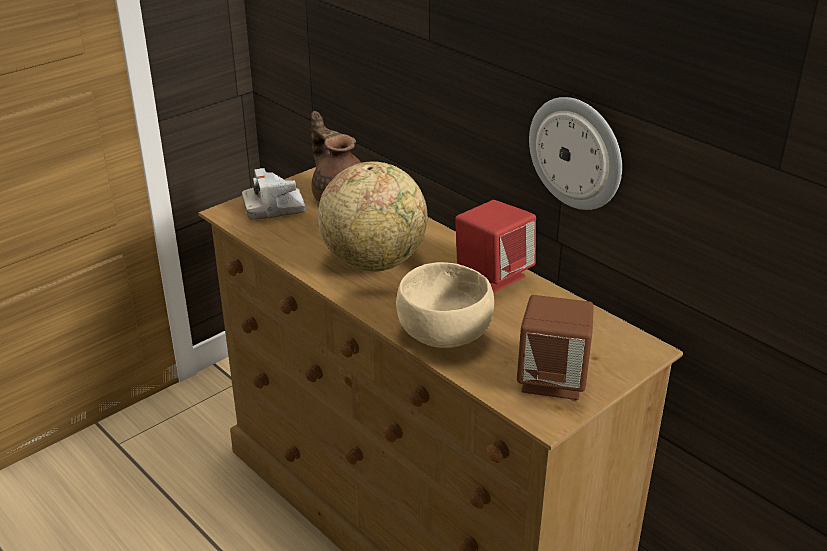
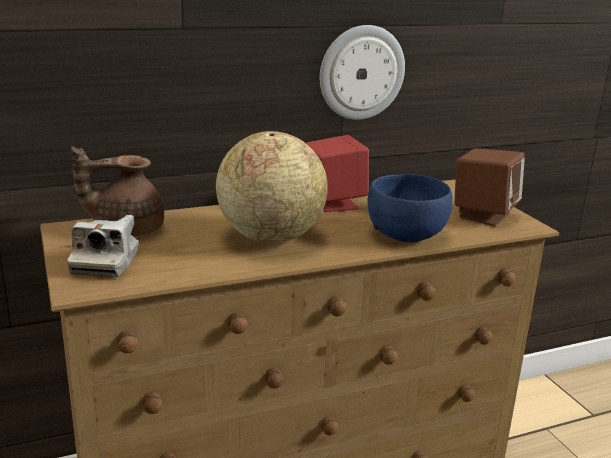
camera: 70 degrees left, 10 degrees down
(445, 334) = (406, 234): beige bowl -> blue bowl

